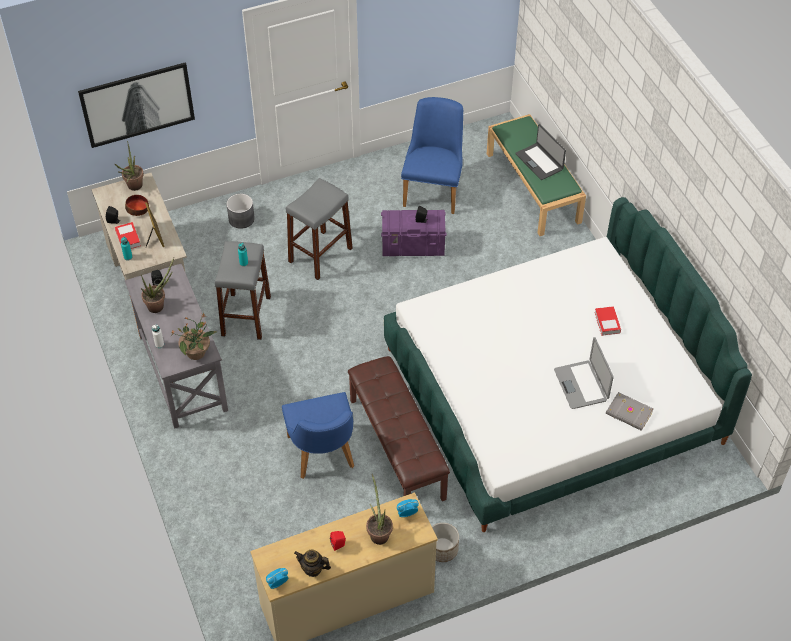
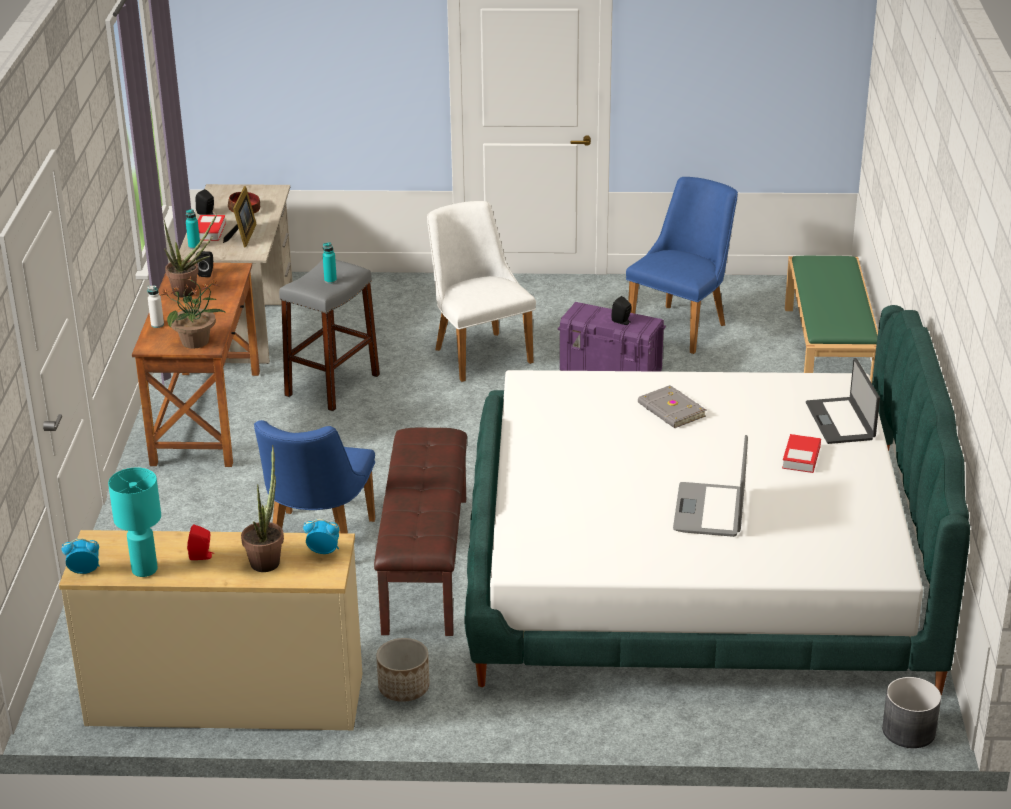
camera: 25 degrees right, 20 degrees down
(133, 187) = (256, 192): potted plant -> none
(137, 104) = (290, 78): picture -> none
(182, 373) = (206, 417): grey desk -> brown desk
(241, 219) = (403, 297): grey planter -> grey planter (909, 730)
(313, 569) = (144, 570): teapot -> turquoise table lamp
(320, 255) = (477, 351): grey stool -> white chair
(539, 161) = (834, 299): laptop -> laptop (841, 421)
(629, 413) = (761, 559): grey book -> grey book (671, 410)

